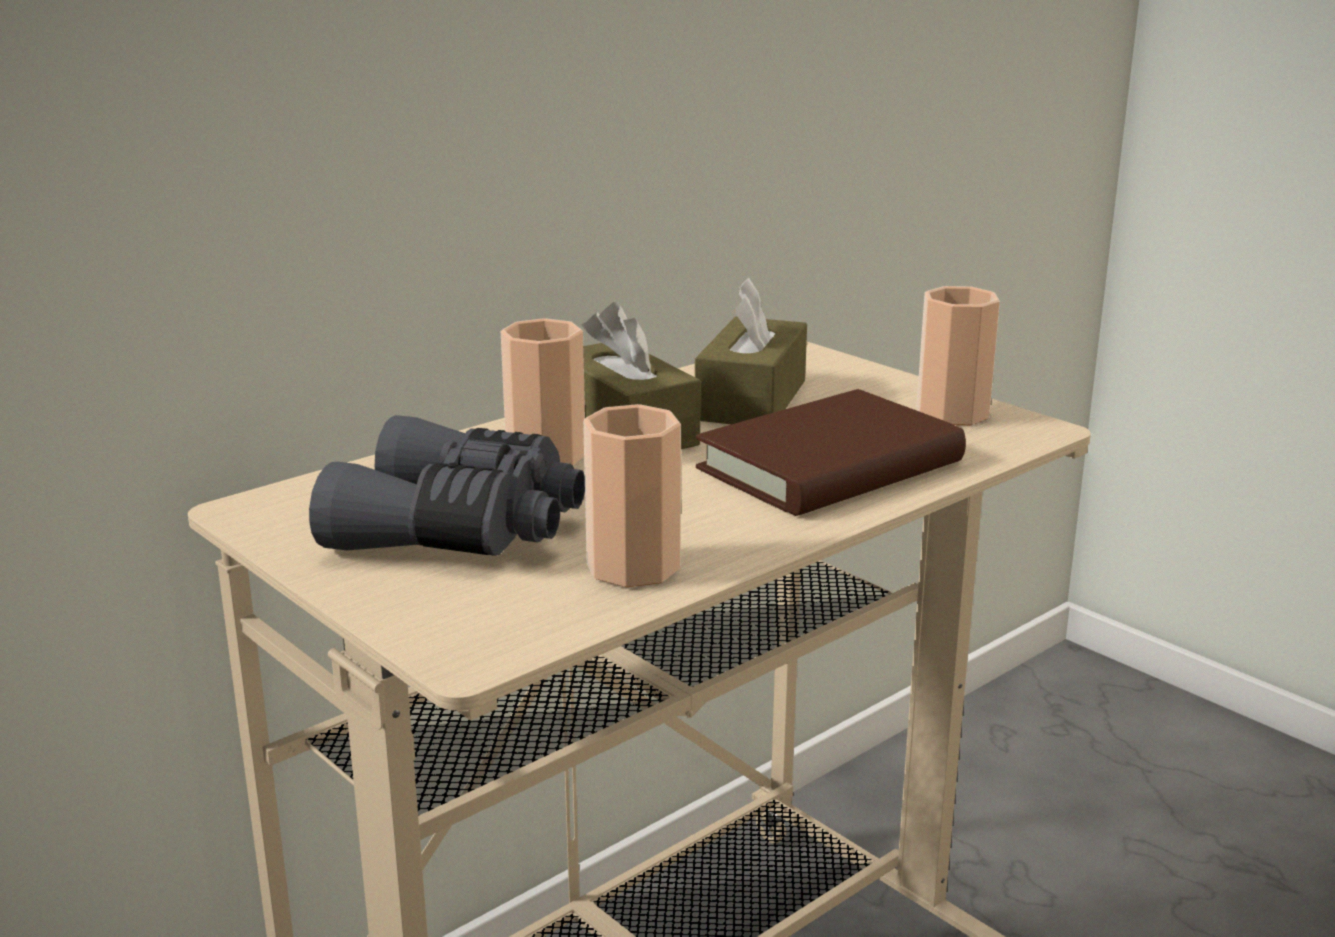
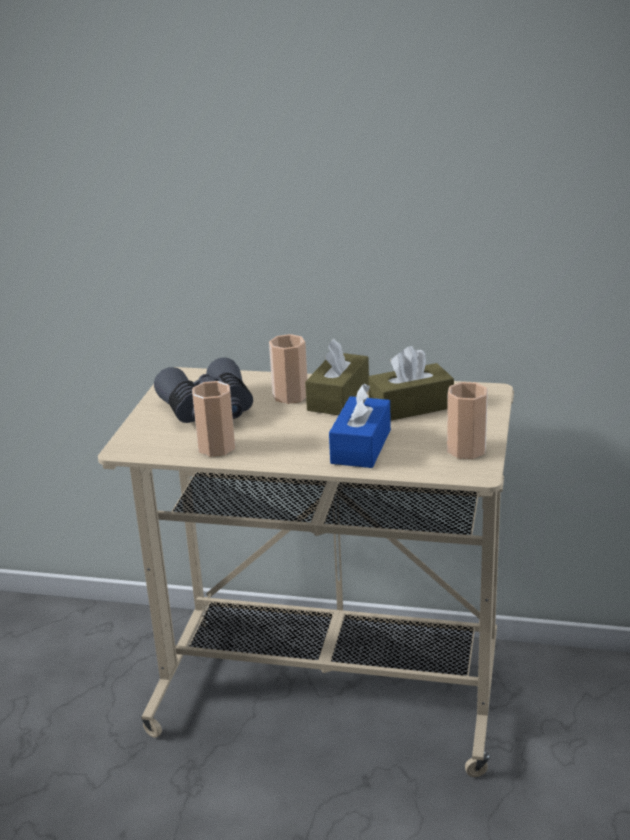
camera: 55 degrees right, 5 degrees up
(830, 466) = (361, 446): brown book -> blue tissue box

